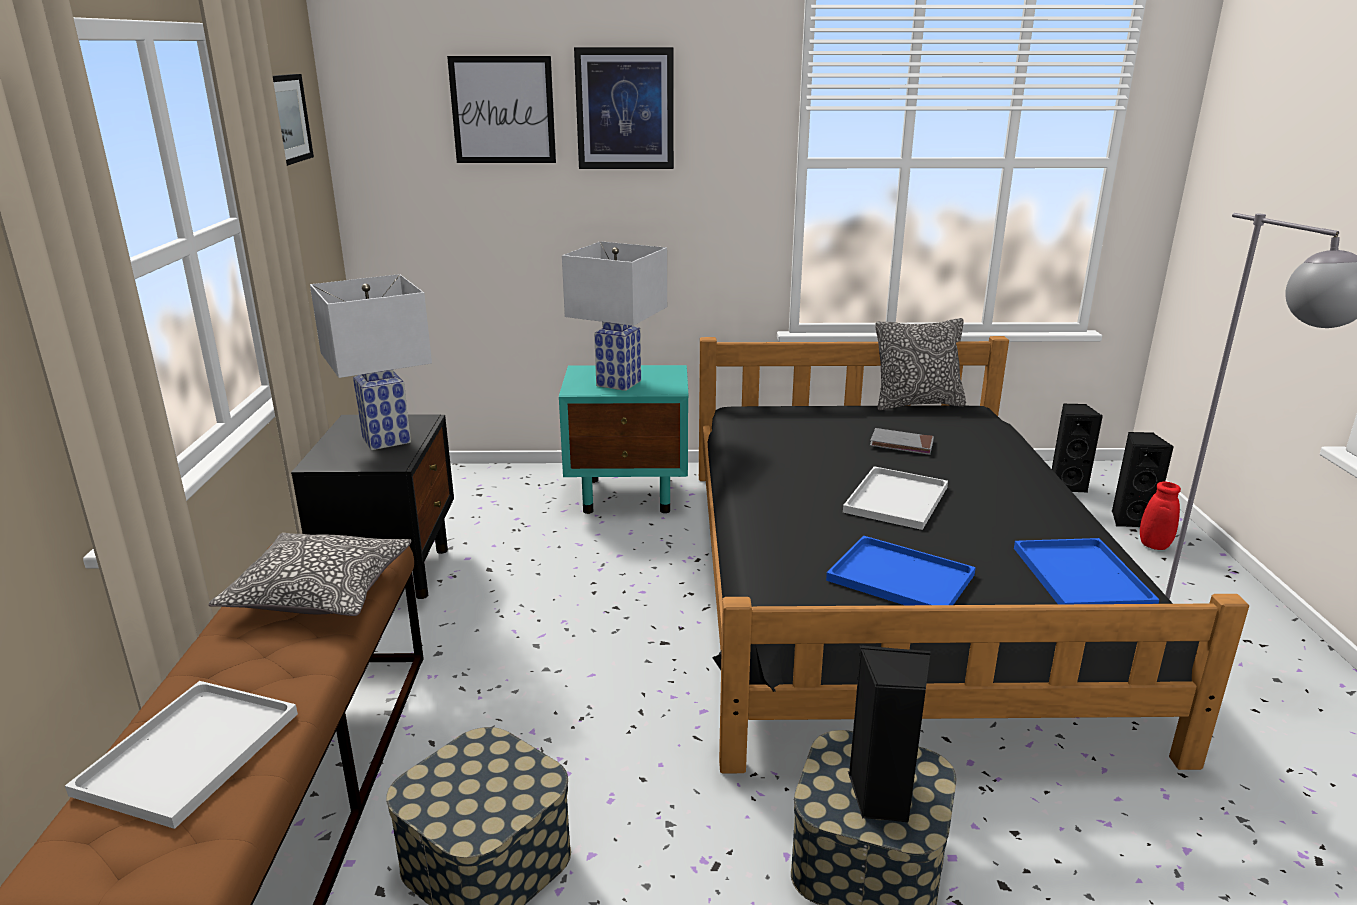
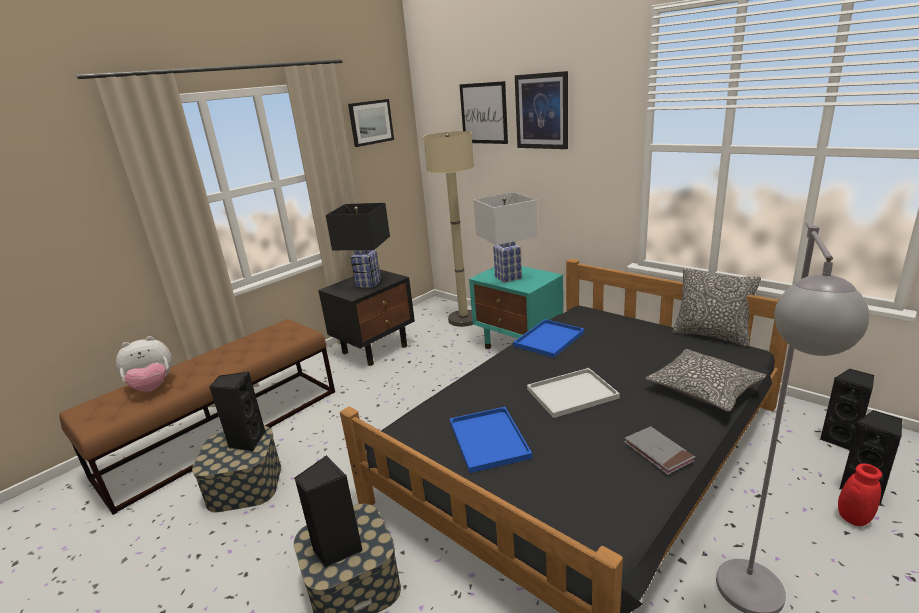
camera: 45 degrees right, 0 degrees up
(190, 750) = (153, 387): white tray -> plush toy
(320, 592) = (264, 344): pillow -> pillow (704, 389)
(387, 439) = (369, 284): white table lamp -> black table lamp
(484, 764) = (247, 441): none -> black speaker
(487, 485) = (464, 319): none -> beige floor lamp
(901, 444) = (641, 360): grey book -> grey book (658, 452)
(1078, 575) = (599, 491): blue tray -> blue tray (549, 338)

